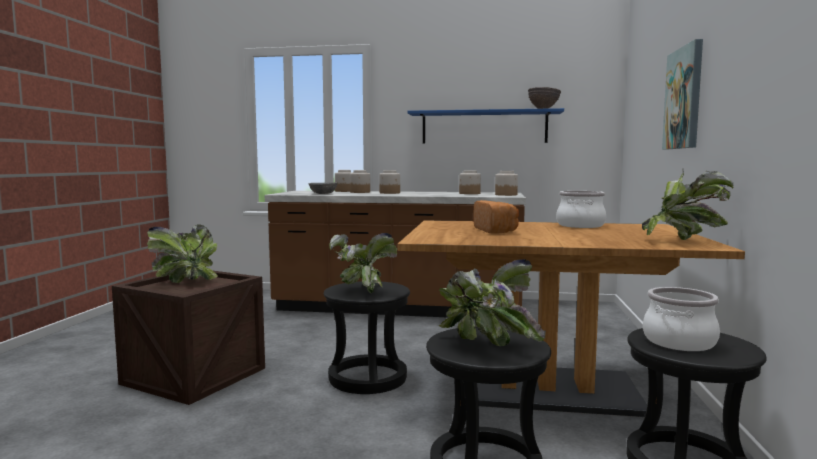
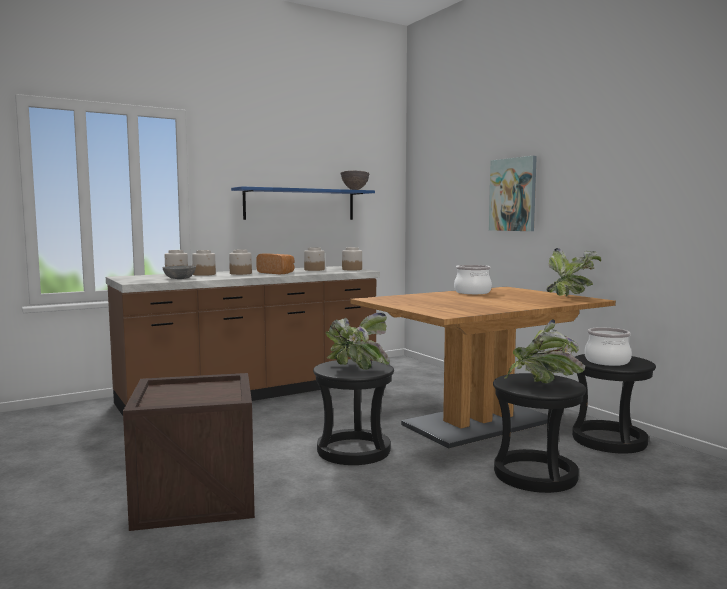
camera: 40 degrees left, 0 degrees up
(186, 281) = (173, 392): potted plant -> none
(496, 230) = (448, 302): bread -> bread (277, 273)

